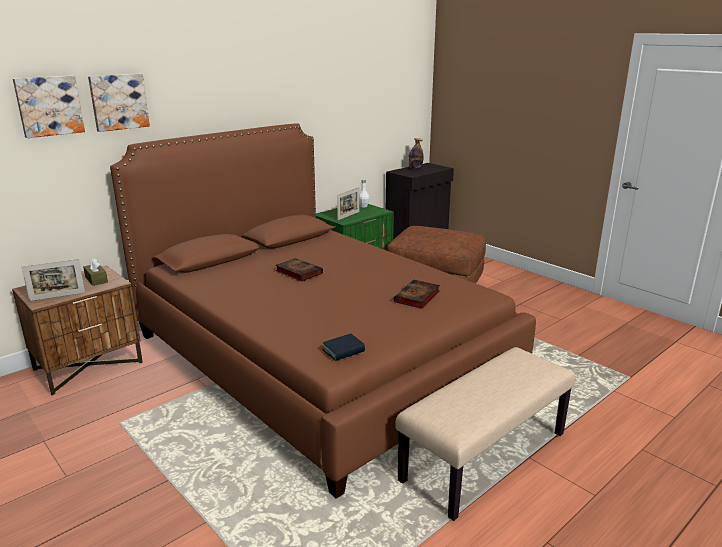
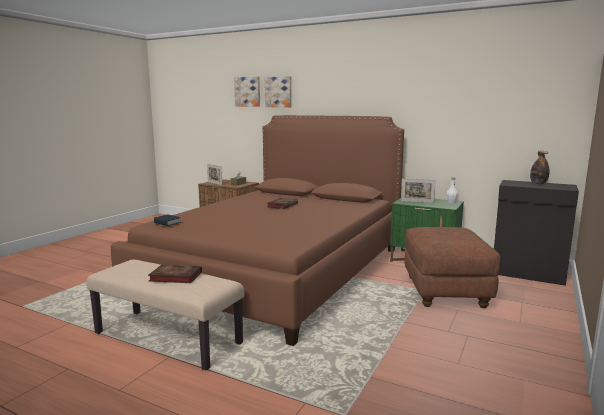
camera: 70 degrees right, 10 degrees down
(417, 297) = (263, 230): book -> book (174, 277)

